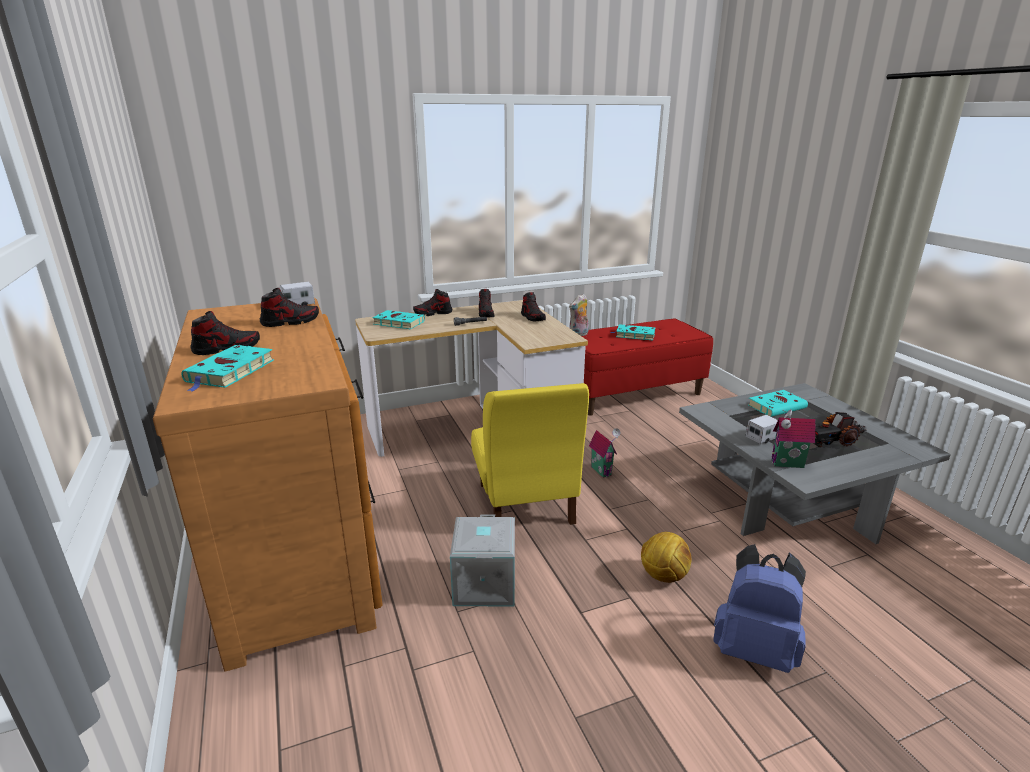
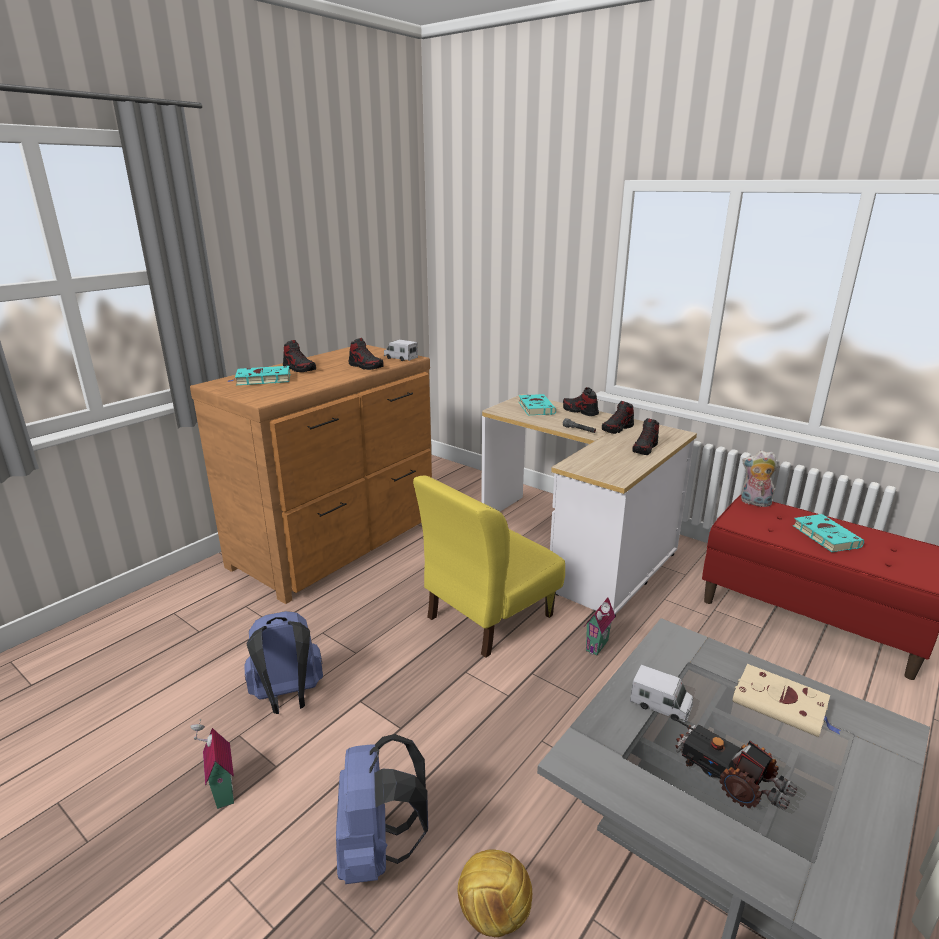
camera: 60 degrees right, 0 degrees up
(483, 584) = (361, 633): grey storage box -> none
(543, 664) = (288, 698): none -> blue backpack
(663, 576) = (449, 744): football -> football (493, 913)
(777, 406) = (782, 705): turquoise book -> beige book
(787, 465) = (600, 738): toy house -> toy house (221, 792)

